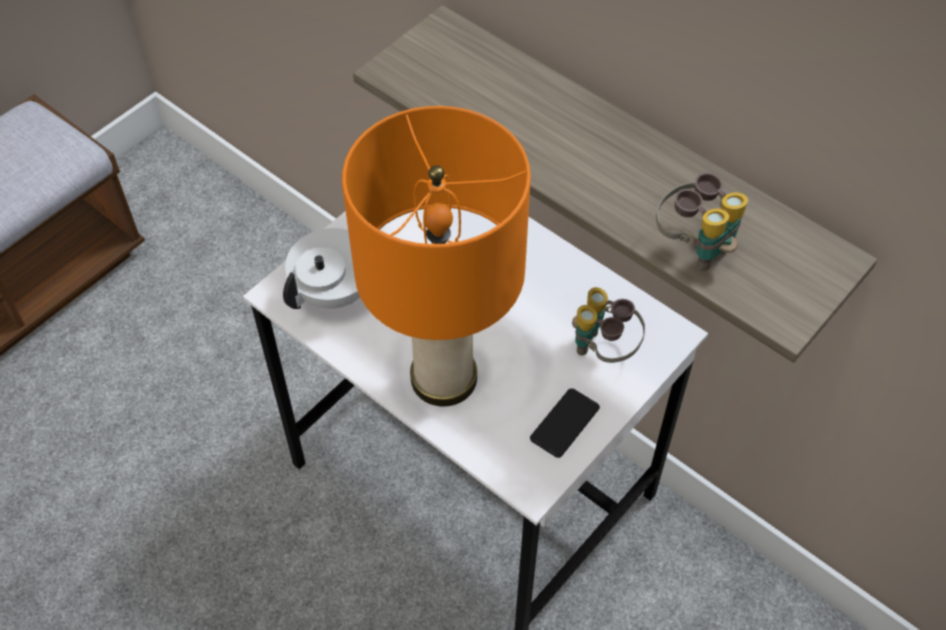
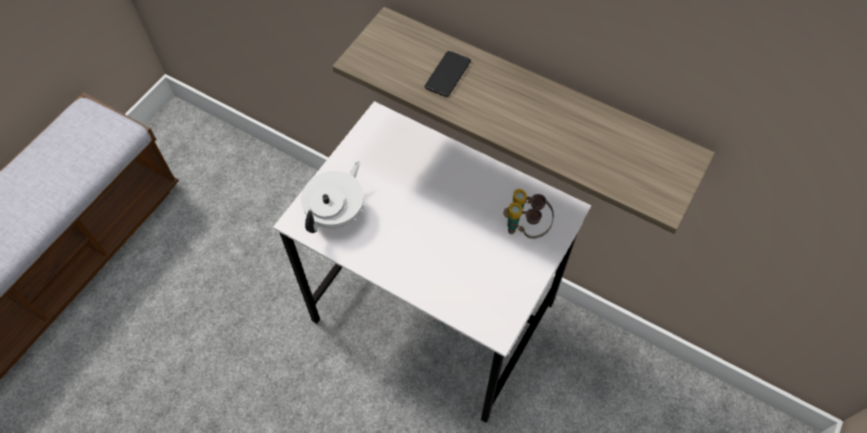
camera: 10 degrees left, 5 degrees up
(442, 378) = (422, 264): orange table lamp -> none
(564, 423) = (510, 283): phone -> phone (447, 74)
(695, 246) = (594, 161): binoculars -> none

